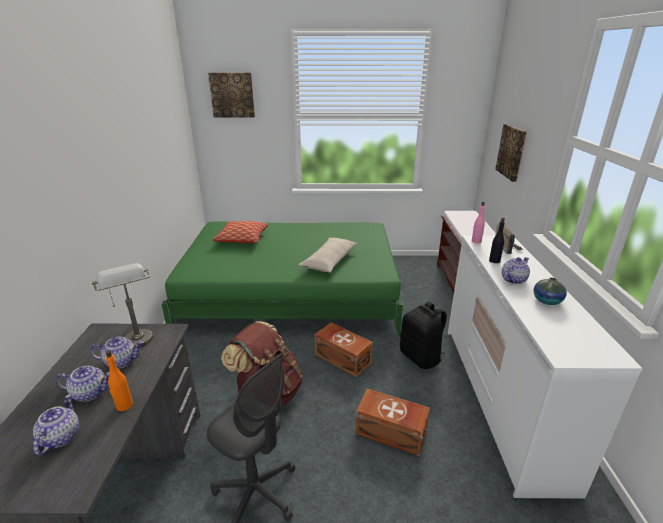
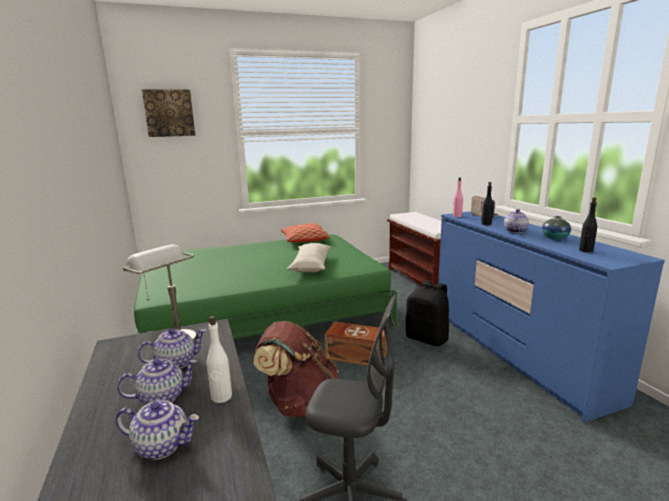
camera: 20 degrees left, 10 degrees down
(60, 437) = (163, 445): teapot -> teapot turned 120 degrees clockwise
(124, 405) = (221, 397): orange bottle -> white bottle
(242, 238) = (201, 261): pillow -> pillow (305, 240)
(391, 433) = (447, 404): brown storage box -> none
(500, 398) = (515, 353): white dresser -> blue dresser
(512, 152) = (449, 148): picture -> none
(559, 330) = (585, 251): none -> black bottle

